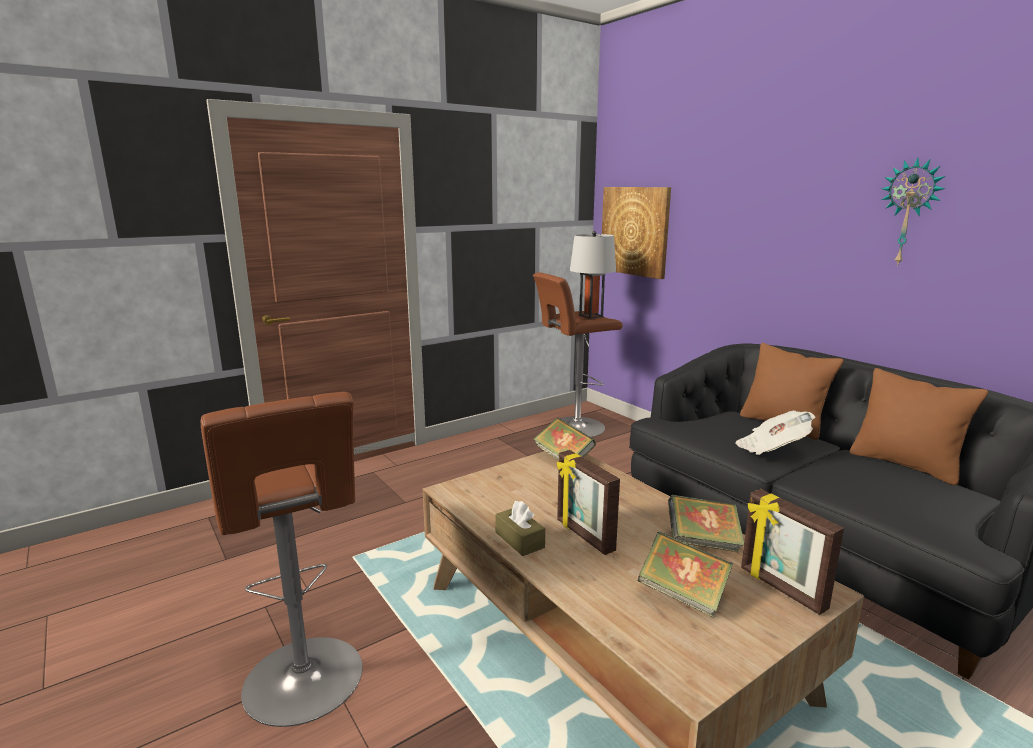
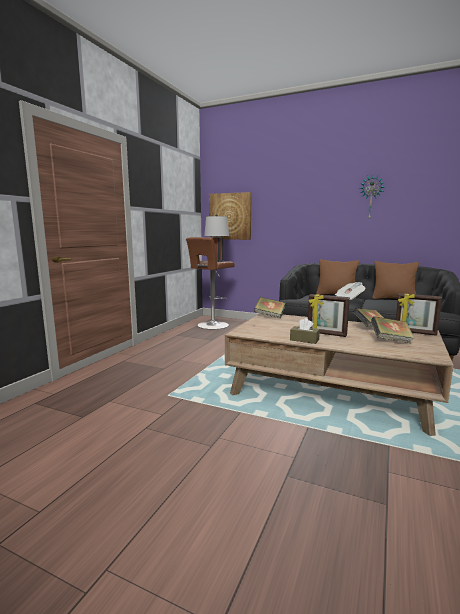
camera: 30 degrees left, 5 degrees down
(306, 684) = (221, 447): brown stool -> none

